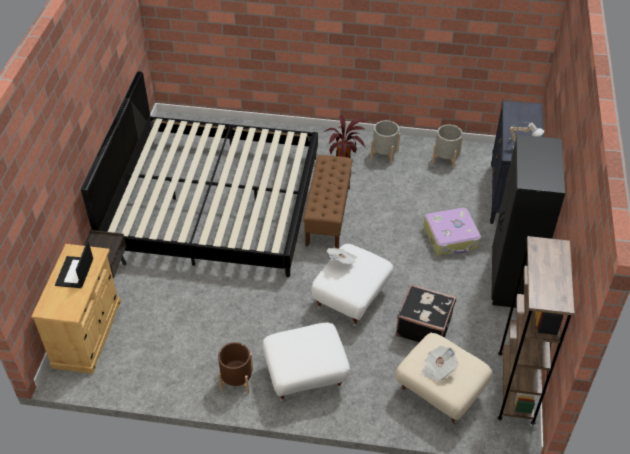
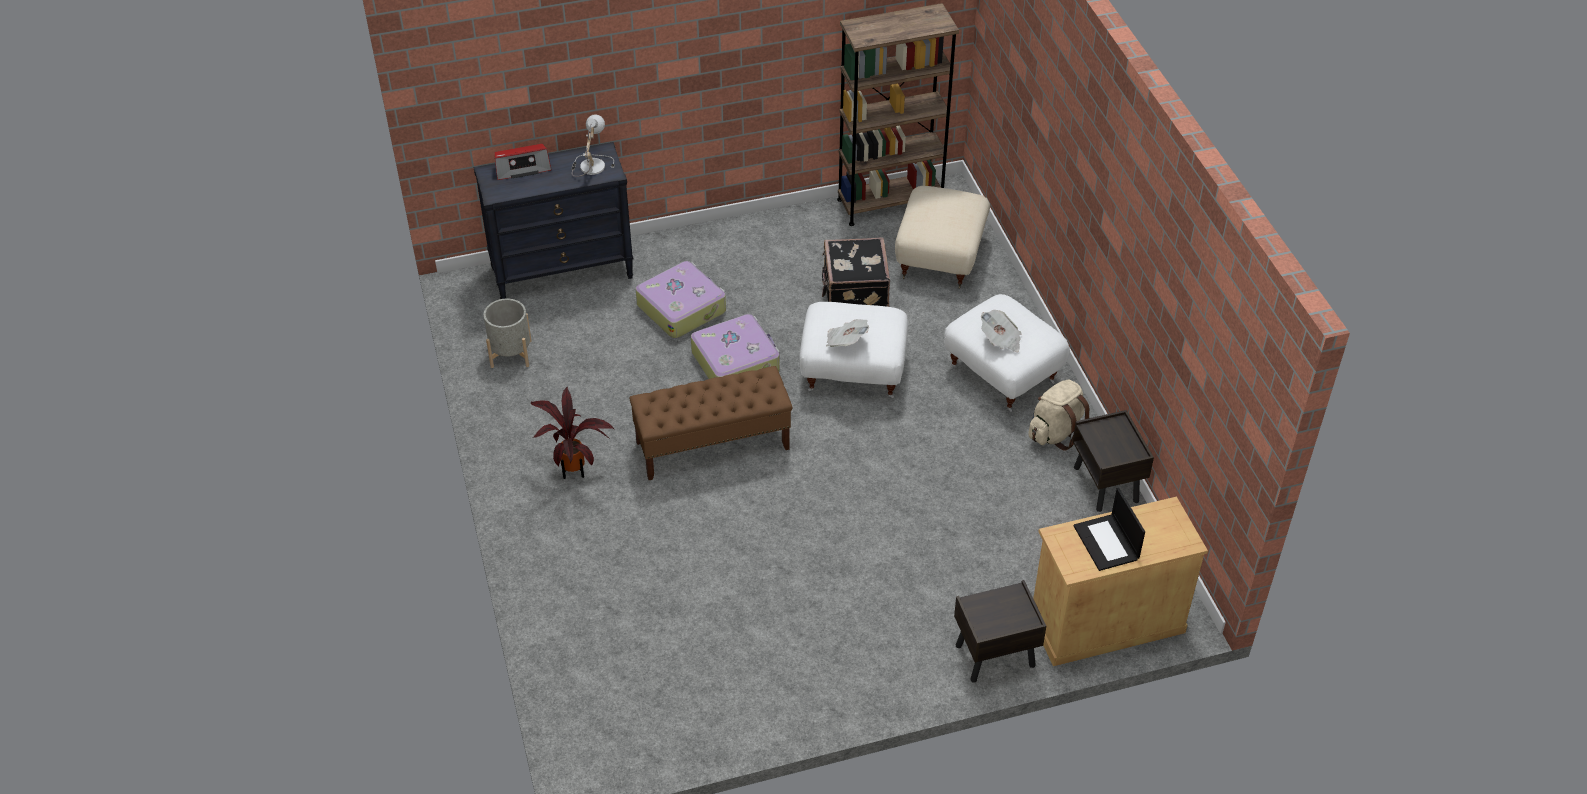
camera: 115 degrees left, 0 degrees up
(75, 273) = (1107, 543): laptop -> laptop turned 90 degrees clockwise
(178, 386) = (1106, 485): none -> brown nightstand
(214, 203) = (765, 593): bed -> none
(237, 380) = (1056, 433): brown planter -> beige backpack
(384, 154) = (535, 425): grey planter -> none
(390, 247) = (736, 361): none -> suitcase
(438, 369) = (953, 218): newspaper -> newspaper (1000, 340)
(510, 280) = (728, 239): black wardrobe -> none
(533, 121) = (522, 168): none -> radio

